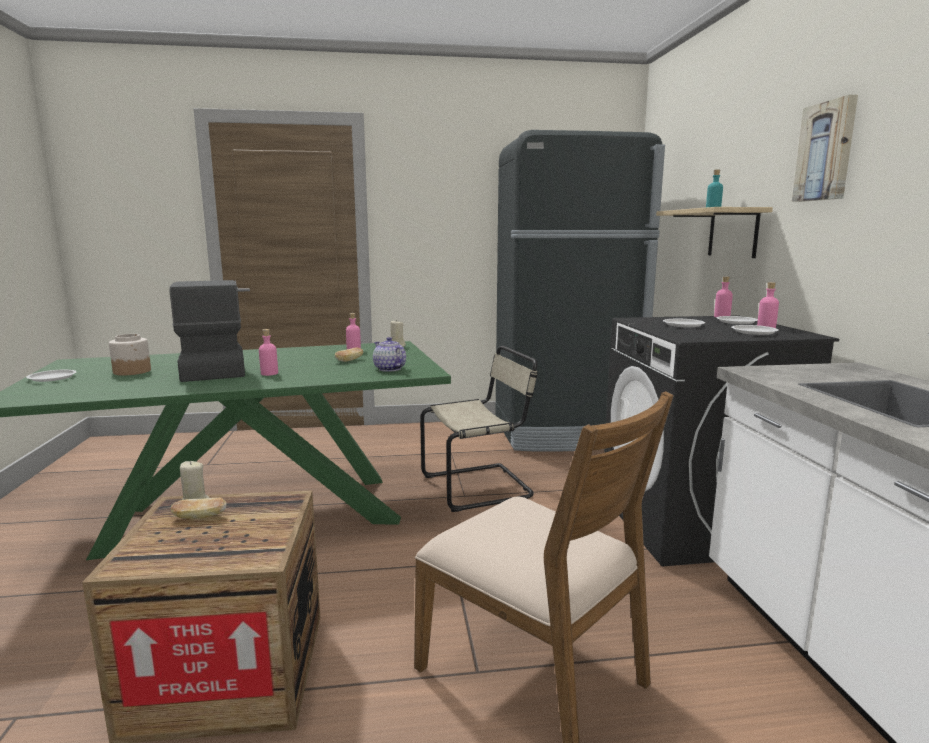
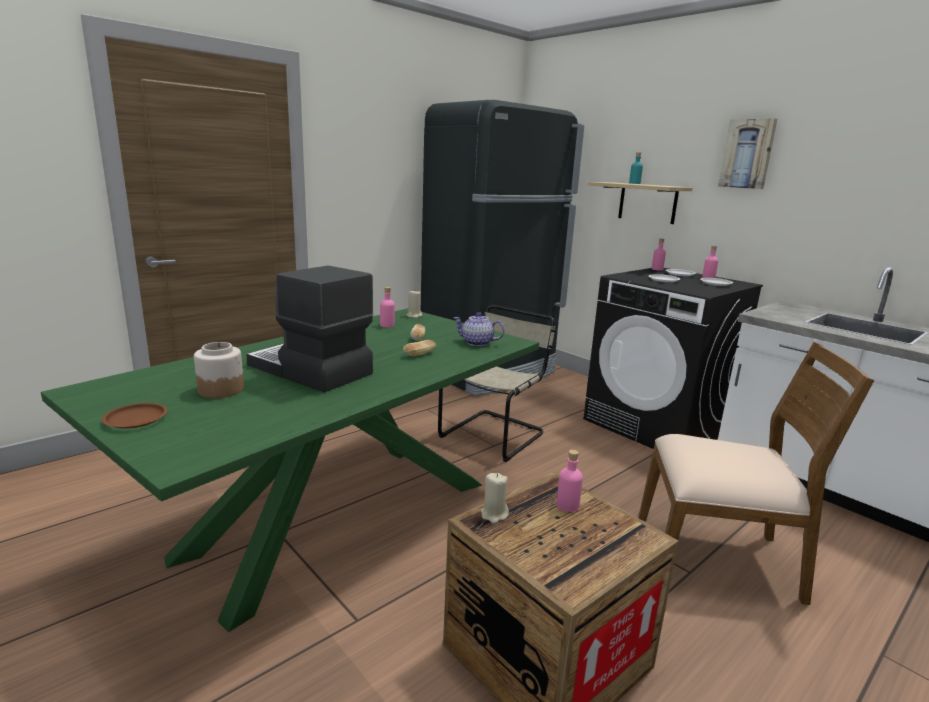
camera: 35 degrees left, 5 degrees up
(52, 378) = (136, 419): white plate -> brown plate
(200, 517) = (528, 525): bread -> bread (419, 354)
(269, 373) = (386, 366): pink bottle -> pink bottle (567, 505)

